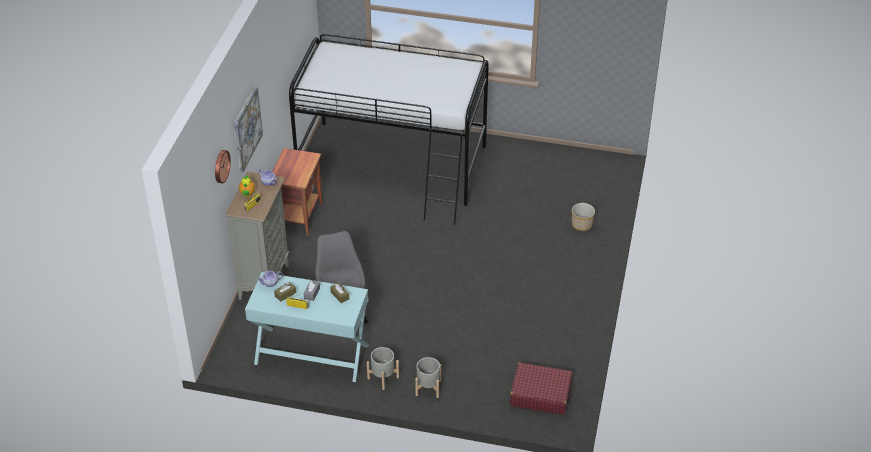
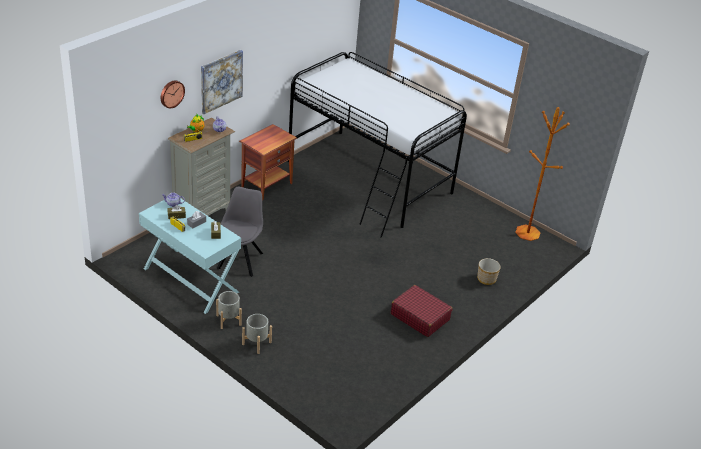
camera: 25 degrees right, 5 degrees down
(540, 394) = (342, 389): red suitcase -> red suitcase (420, 317)
(583, 159) = (528, 232): none -> orange clothes rack

